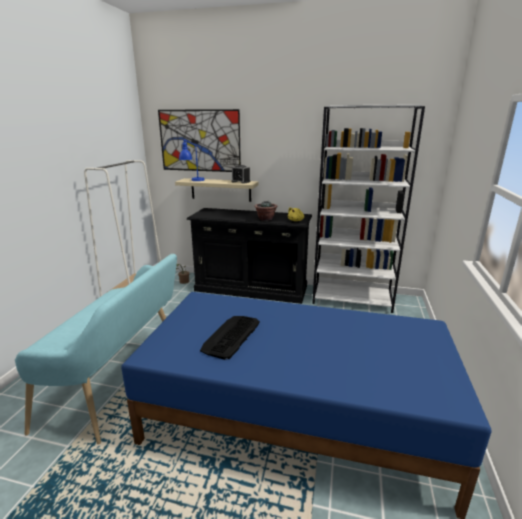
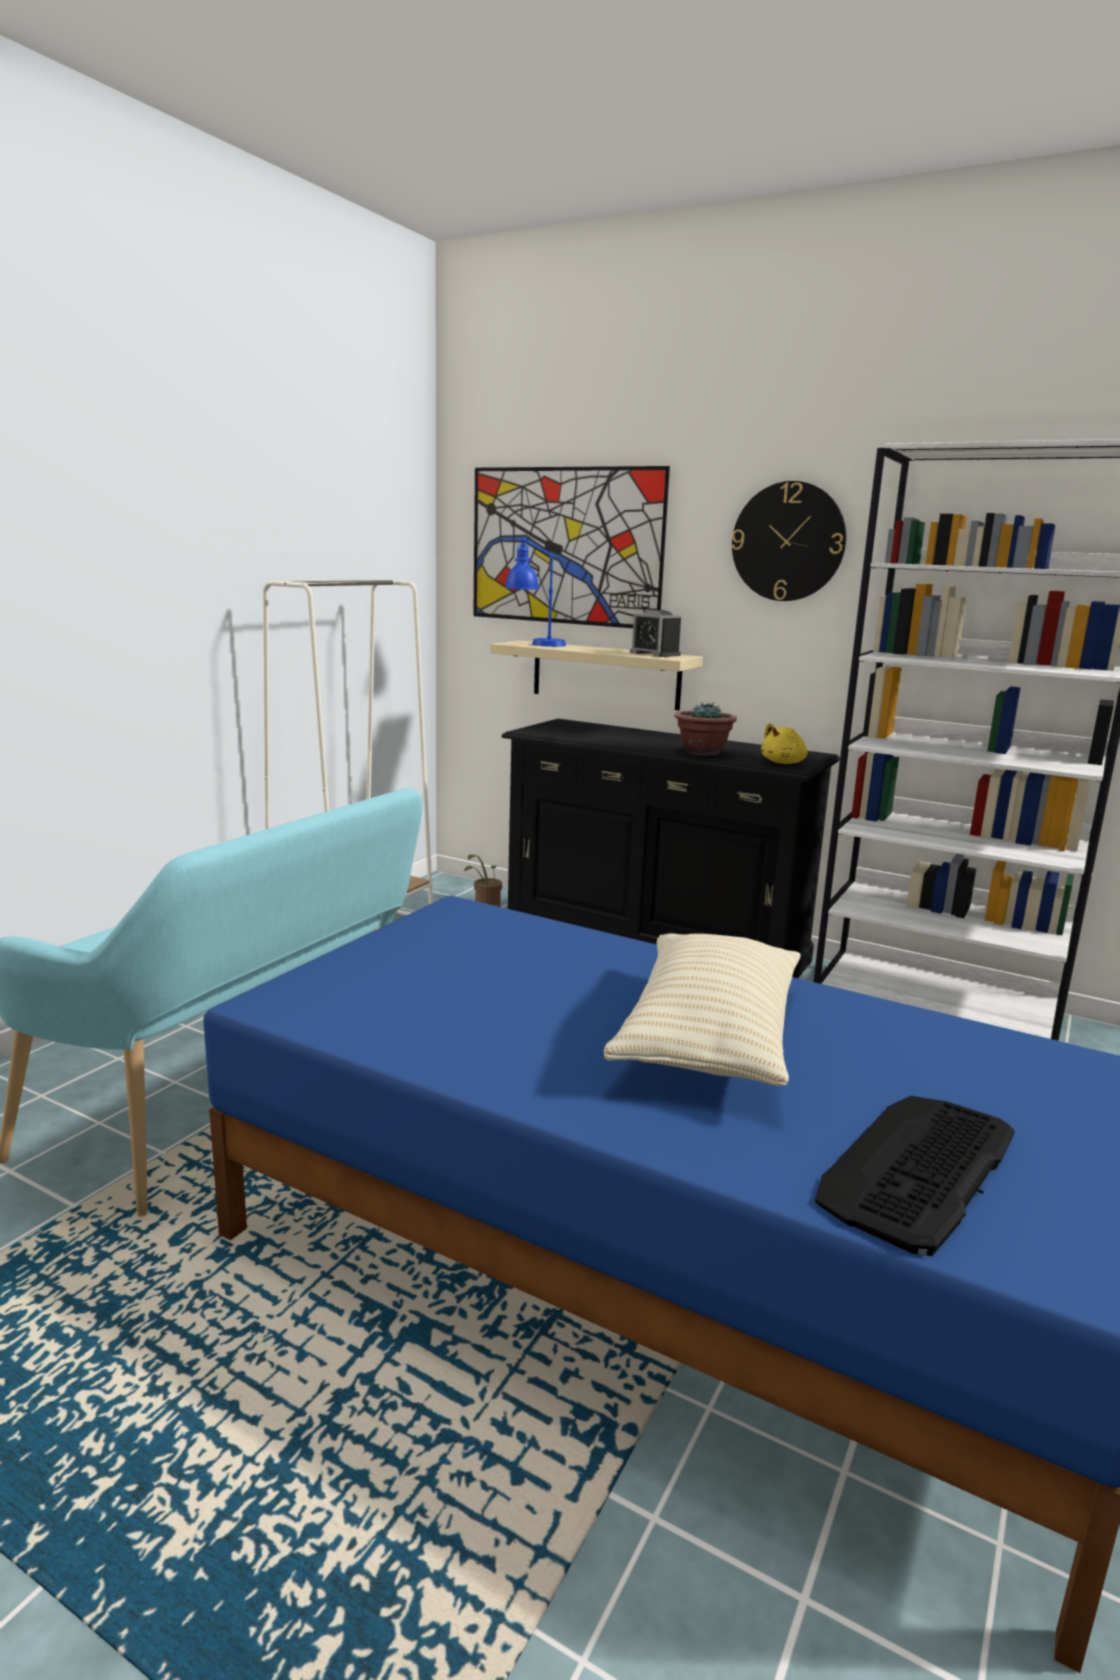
camera: 15 degrees right, 5 degrees down
(231, 336) = (493, 998): keyboard -> keyboard (917, 1169)
(287, 137) = (788, 542): none -> wall clock
(313, 339) = (709, 1038): none -> beige pillow

